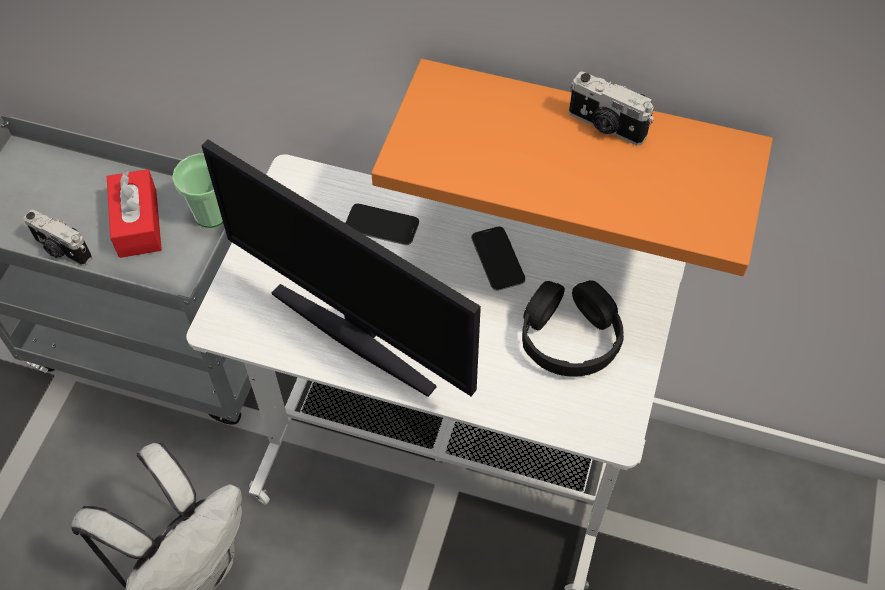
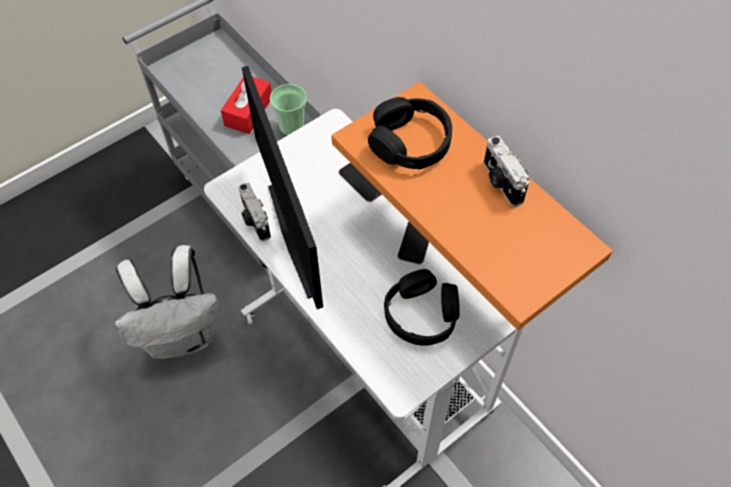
camera: 35 degrees right, 0 degrees up
(62, 250) = (198, 105): camera -> camera (254, 221)
(471, 134) = (410, 142): none -> black headphones

